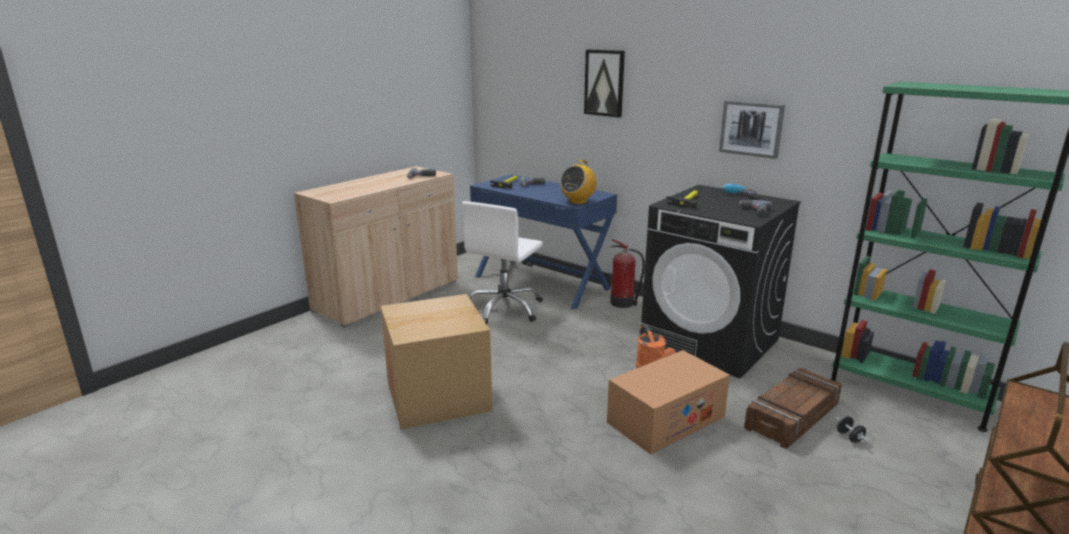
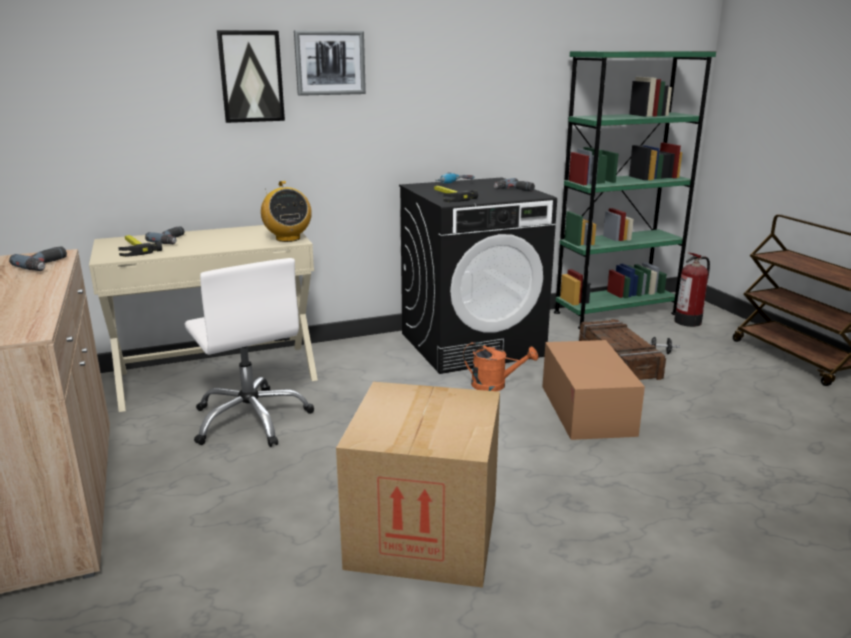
camera: 60 degrees left, 0 degrees up
(542, 282) = (218, 375): blue desk -> beige desk
(623, 303) = (342, 352): fire extinguisher -> fire extinguisher (689, 321)
(751, 128) = (445, 112): picture -> picture (330, 63)

